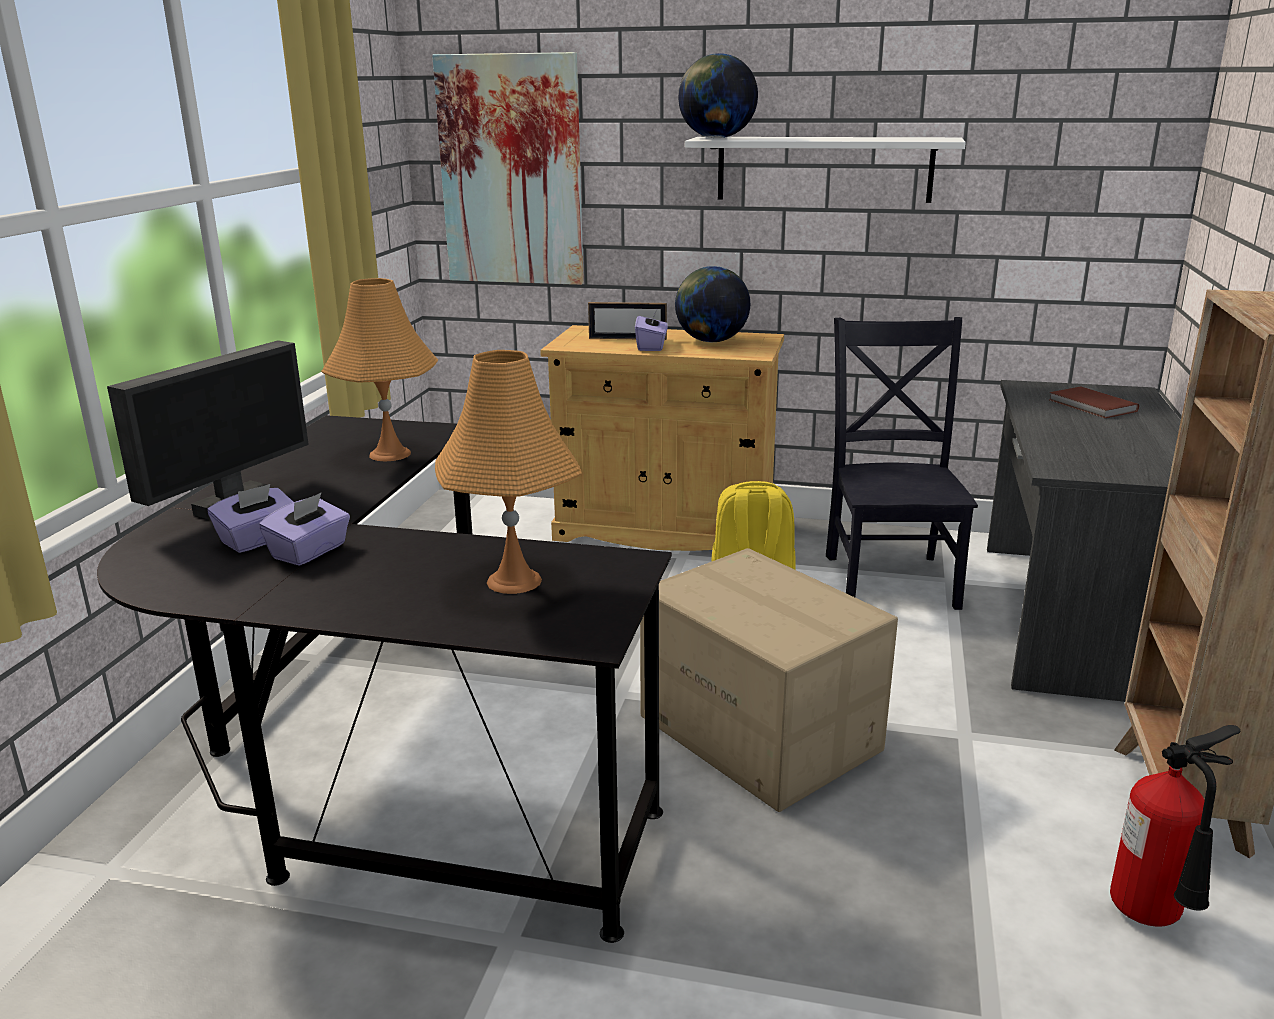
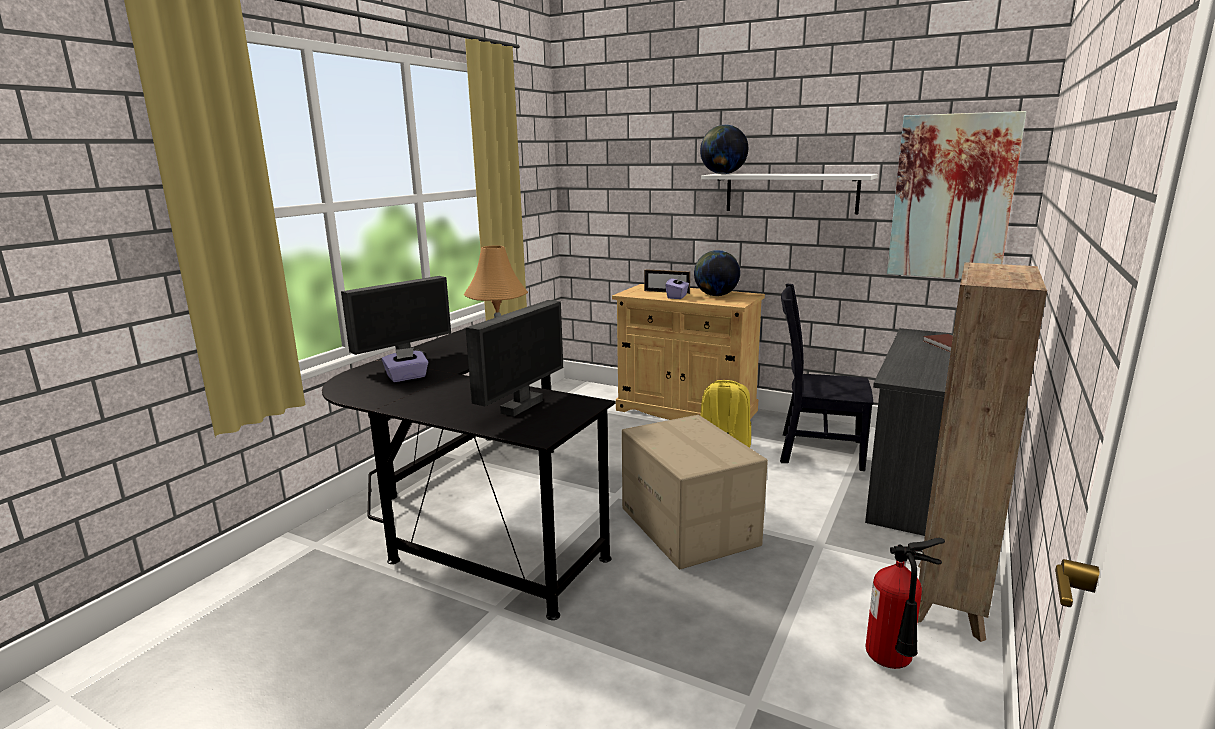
camera: 15 degrees right, 5 degrees down
(310, 551) = (427, 384): purple tissue box -> none
(511, 171) = (610, 194): picture -> picture (951, 198)
(514, 581) = (520, 406): orange table lamp -> monitor
(890, 578) = (816, 451): black chair -> black chair turned 90 degrees counterclockwise

